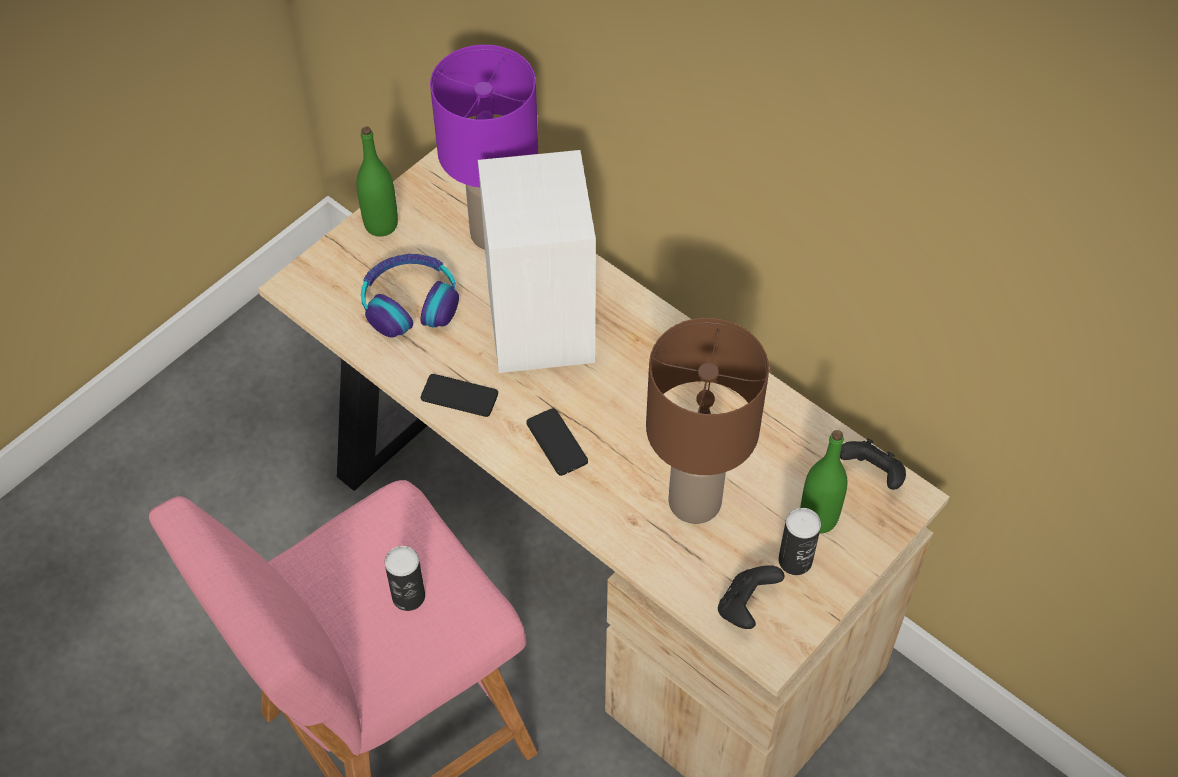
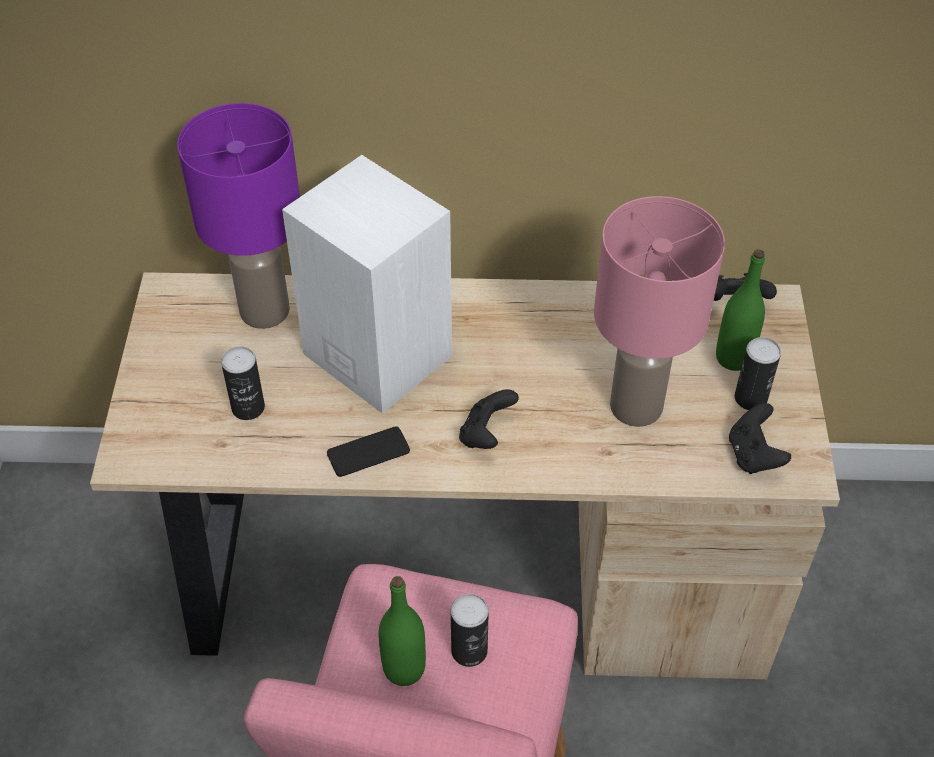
camera: 40 degrees left, 5 degrees down
(381, 225) = (156, 362): green bottle -> green bottle (404, 668)
(410, 303) = (248, 407): headphones -> can
(557, 442) = (486, 434): phone -> black game controller
(695, 502) = (638, 406): brown table lamp -> pink table lamp

